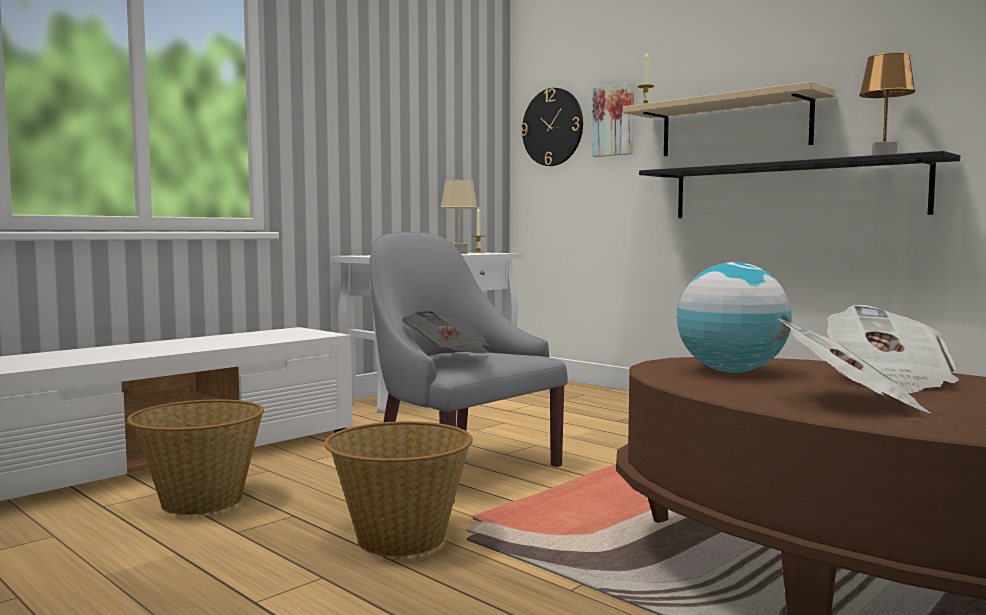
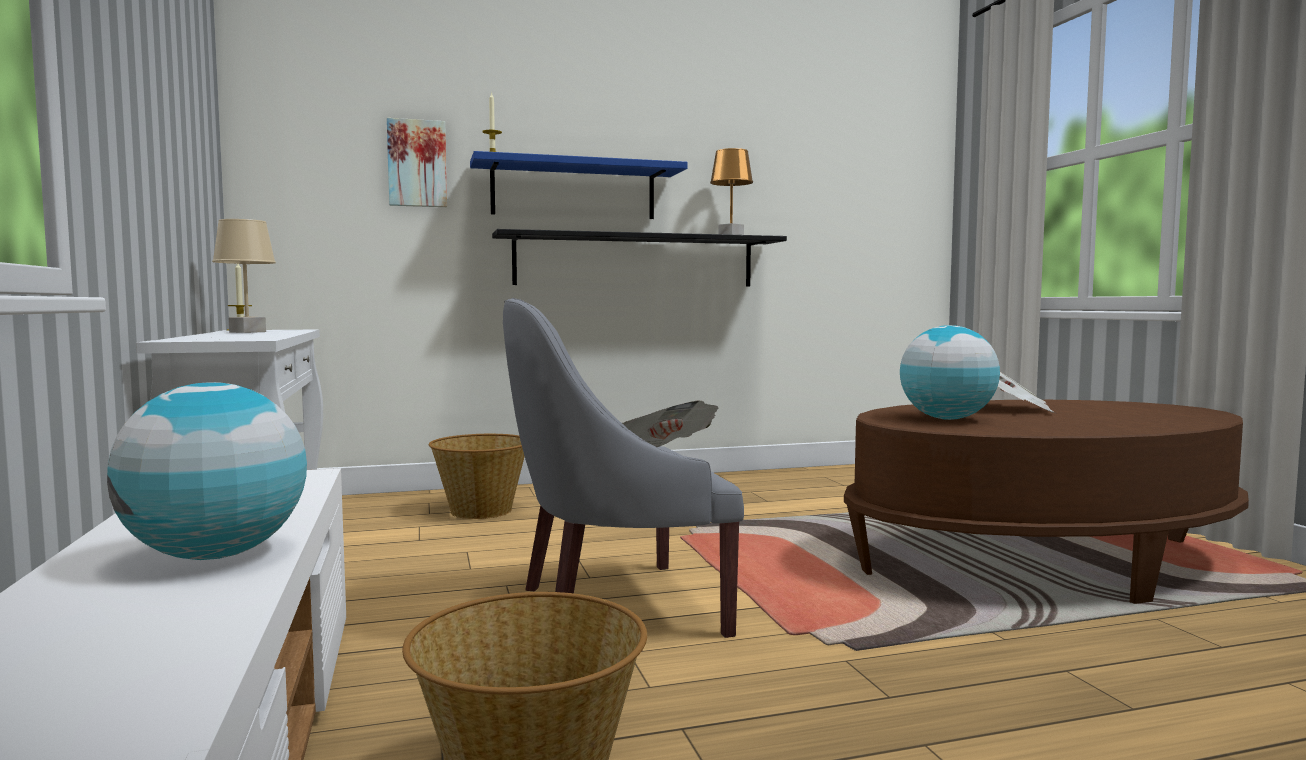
camera: 60 degrees left, 0 degrees up
(168, 349) = (216, 555): none -> globe
(400, 539) = (829, 681): basket -> basket (481, 511)
(552, 127) = (311, 158): wall clock -> none
(734, 126) = (574, 191): beige shelf -> blue shelf
(853, 403) = (1093, 422): newspaper -> none

